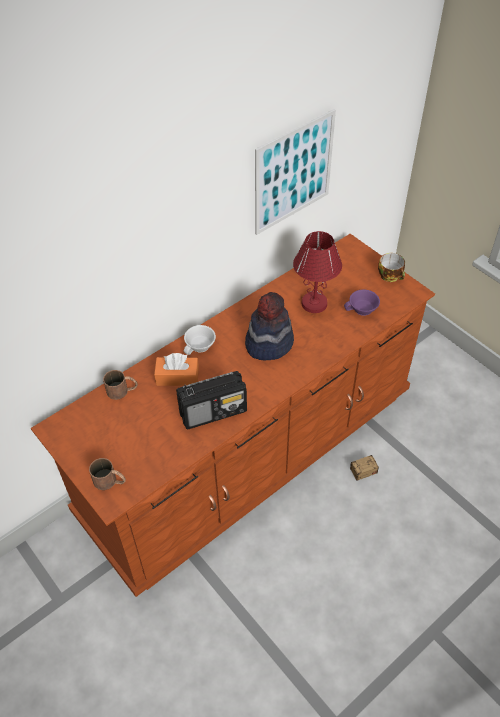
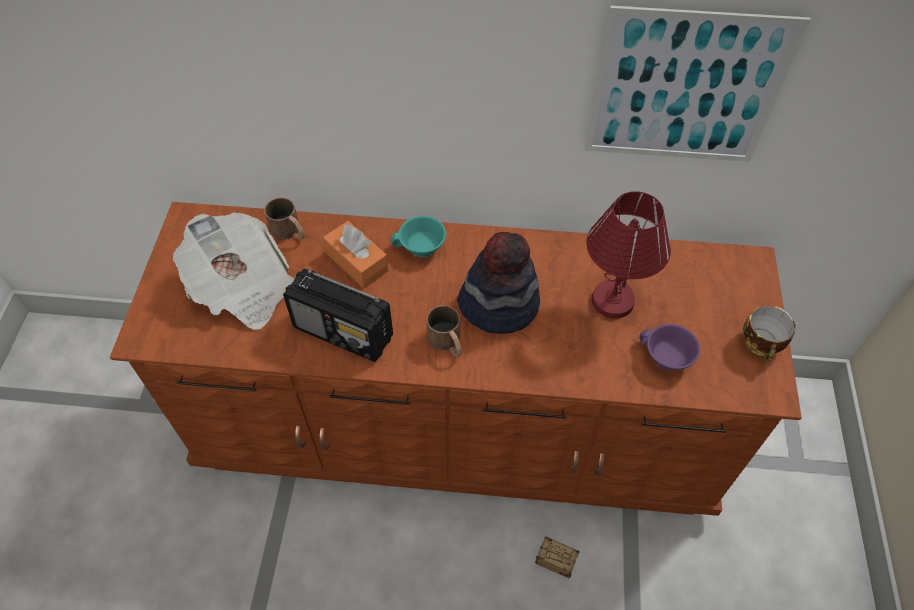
camera: 45 degrees right, 5 degrees up
(110, 481) = (165, 316): brown mug -> brown mug (447, 343)
(133, 435) = (242, 288): none -> newspaper
(200, 346) = (421, 248): white cup -> turquoise cup

